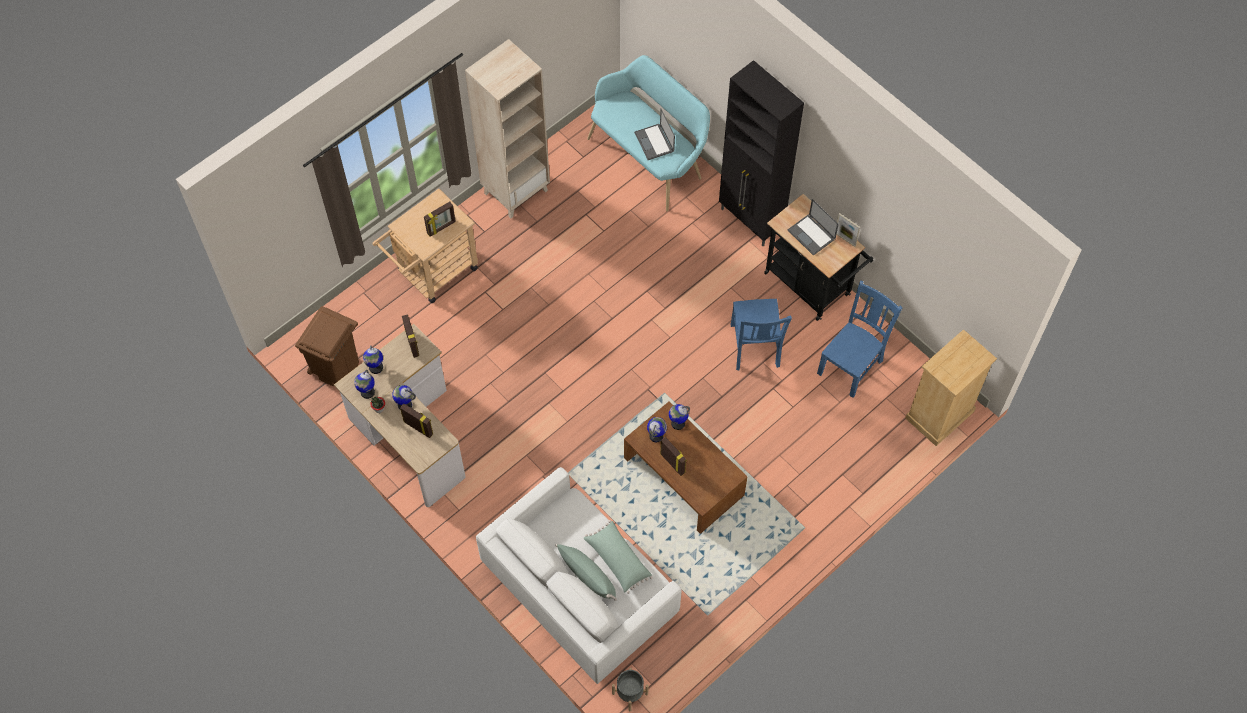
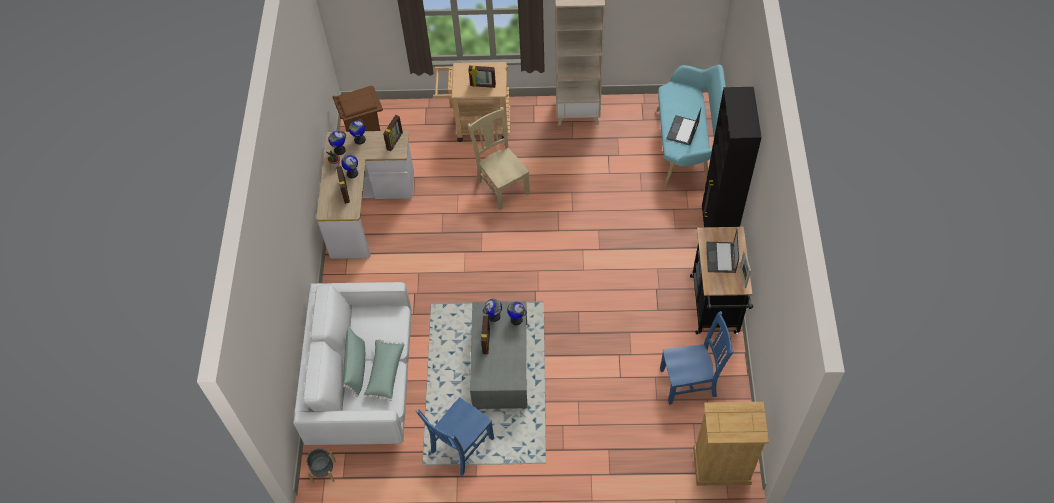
camera: 45 degrees right, 5 degrees down
(518, 315) = (502, 186): none -> beige chair
(683, 477) = (500, 364): brown coffee table -> grey coffee table
(755, 347) = (634, 319): blue chair -> blue chair (460, 446)

